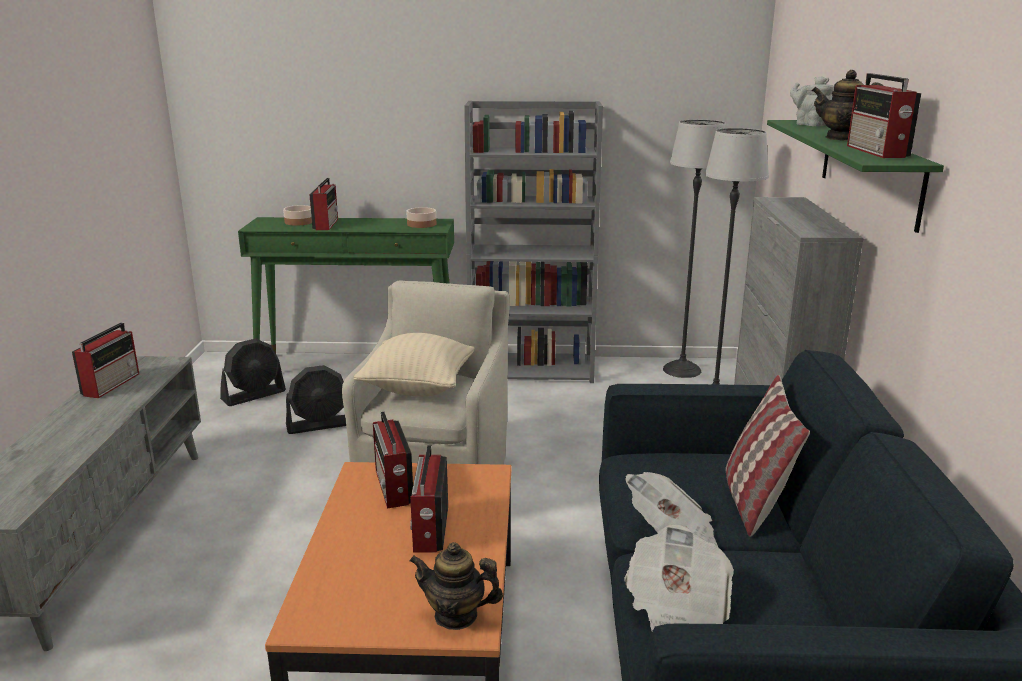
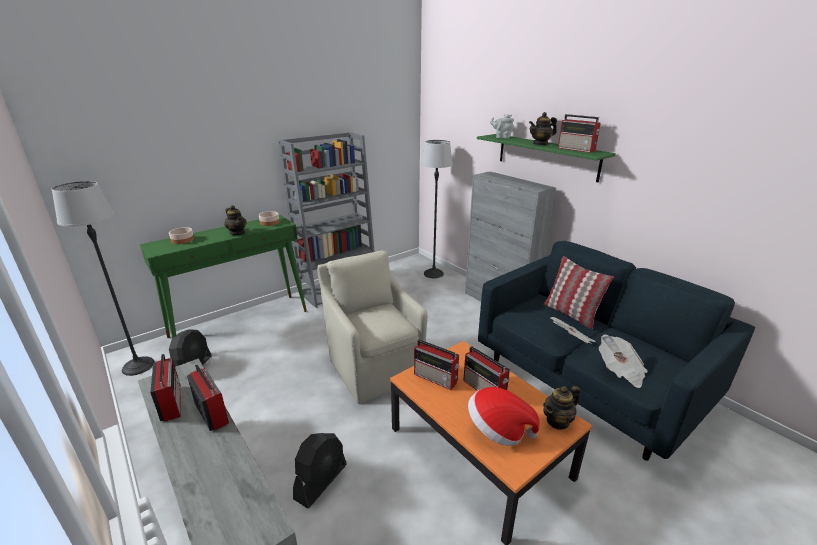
camera: 40 degrees left, 5 degrees up
(320, 425) = (266, 367): black fan -> black fan (321, 481)
(326, 224) = (206, 237): radio -> radio (211, 412)
(360, 578) = (498, 430): none -> hat
(364, 227) = (237, 233): none -> teapot
(418, 388) = (374, 320): beige pillow -> none
(682, 370) = (405, 266): floor lamp -> floor lamp (138, 366)

